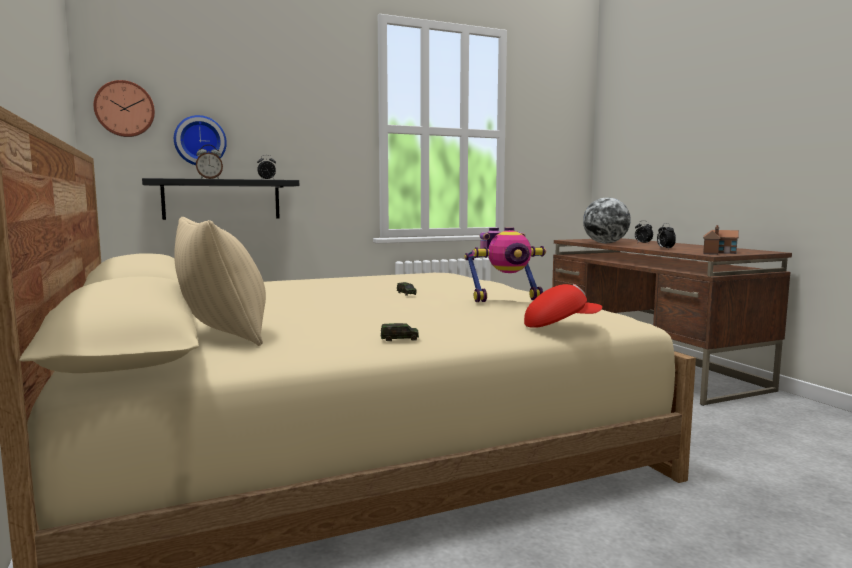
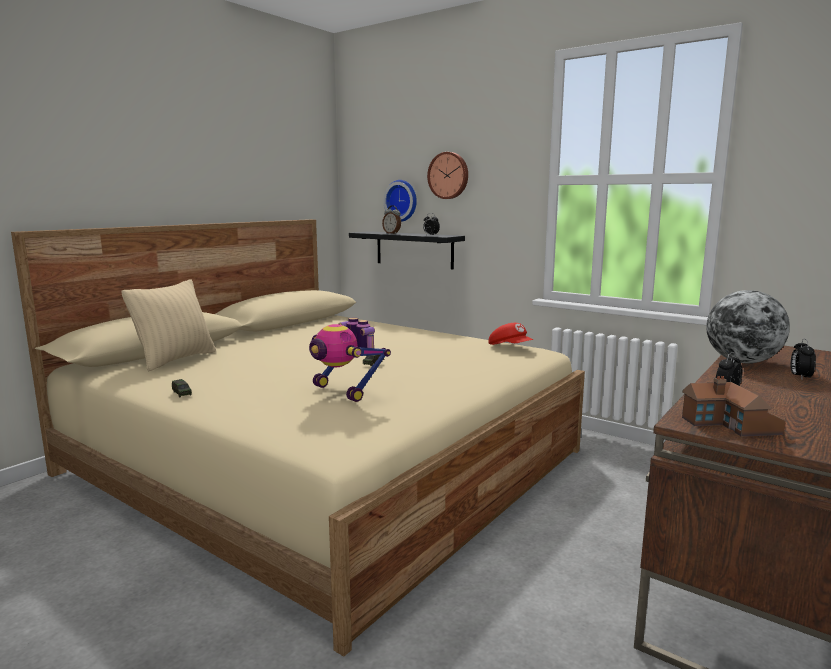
camera: 60 degrees right, 5 degrees up
(125, 109) = (361, 178): wall clock -> wall clock (449, 175)
(560, 325) = (264, 426): red cap -> red cap (510, 347)

